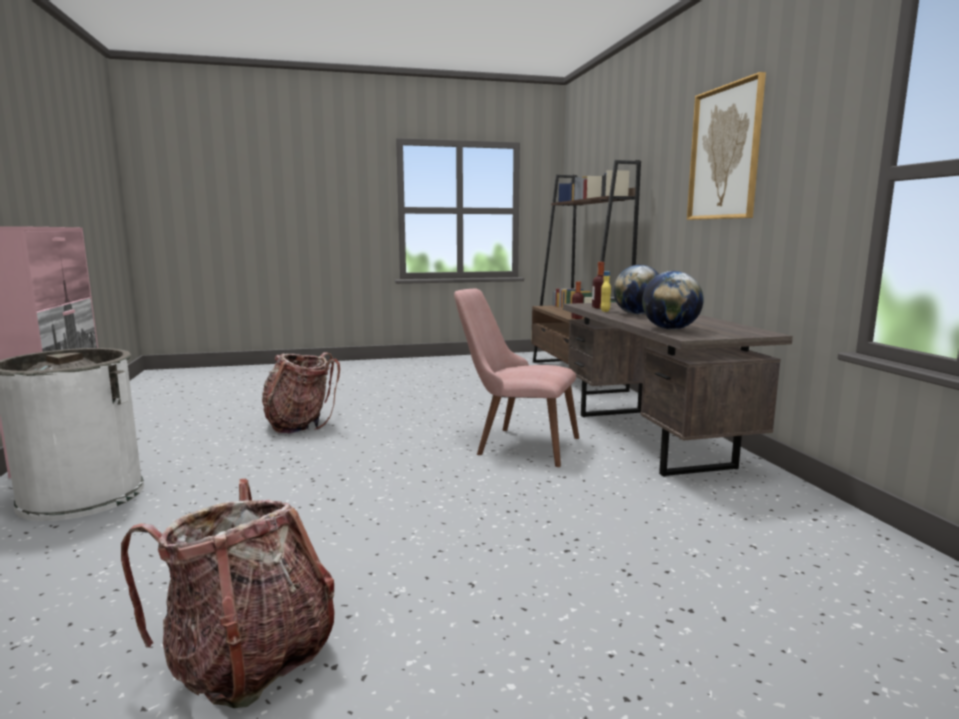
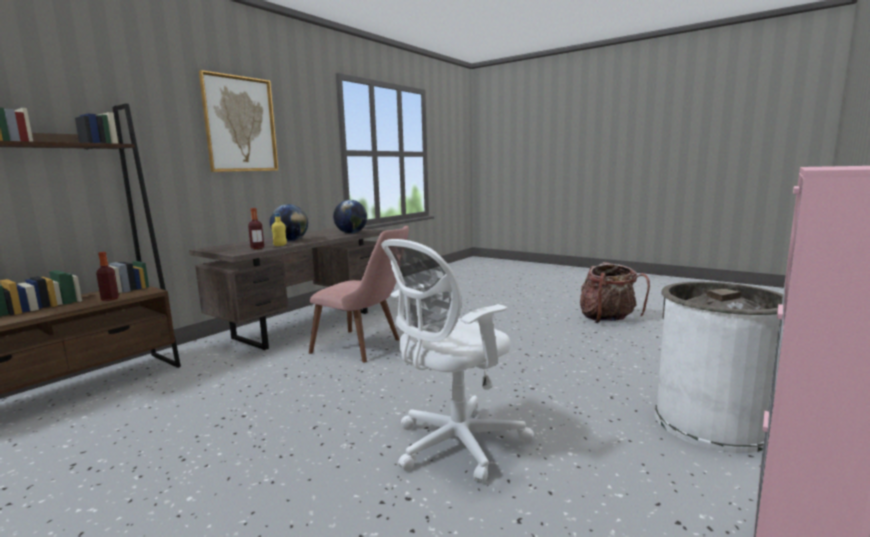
camera: 130 degrees left, 0 degrees up
(300, 424) = (454, 445): backpack -> white office chair
(515, 444) = (366, 347): pink chair -> pink chair turned 45 degrees counterclockwise

